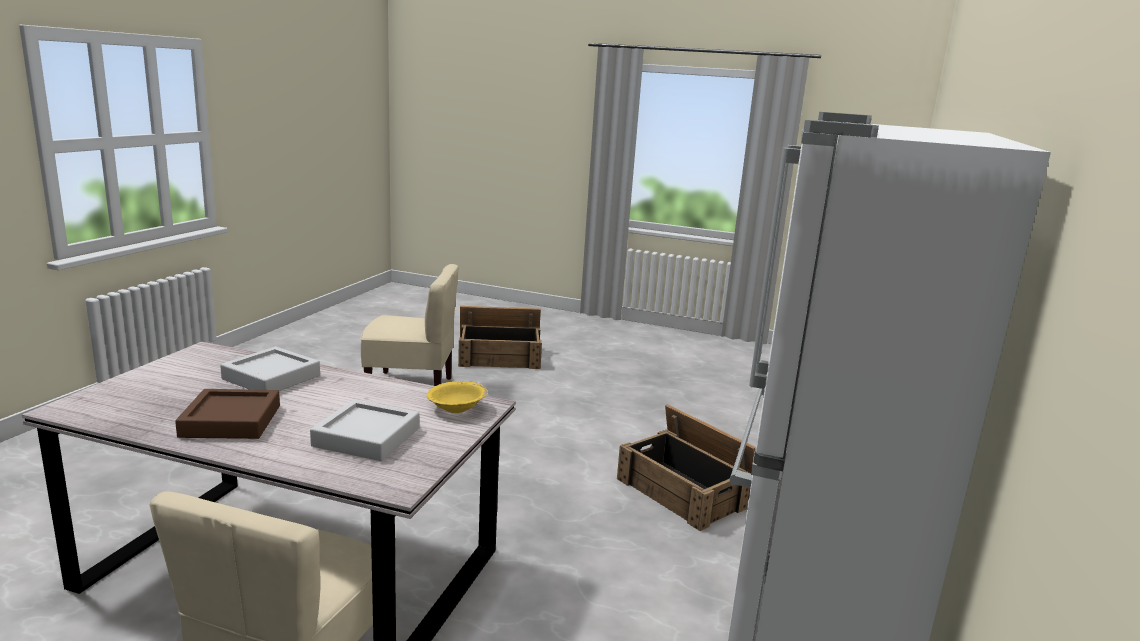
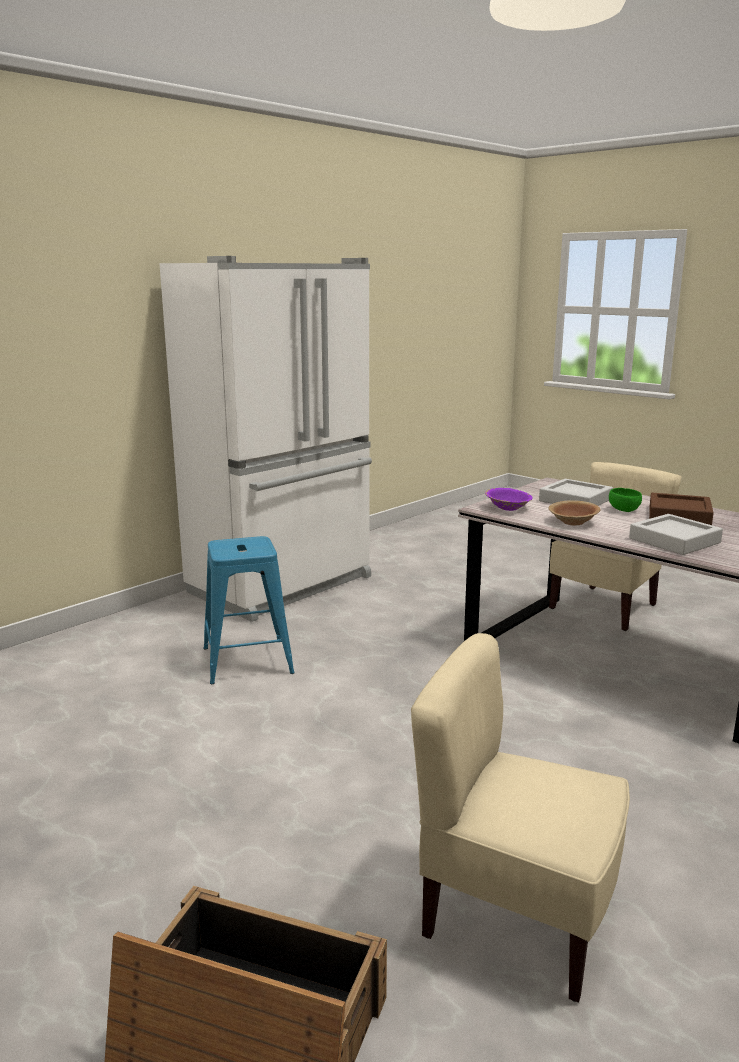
camera: 155 degrees left, 0 degrees up
(303, 422) = (624, 510): none -> green bowl
(376, 392) = (573, 522): none -> brown bowl
(456, 408) = (507, 508): yellow bowl -> purple bowl
(687, 490) = (248, 660): crate -> blue stool

